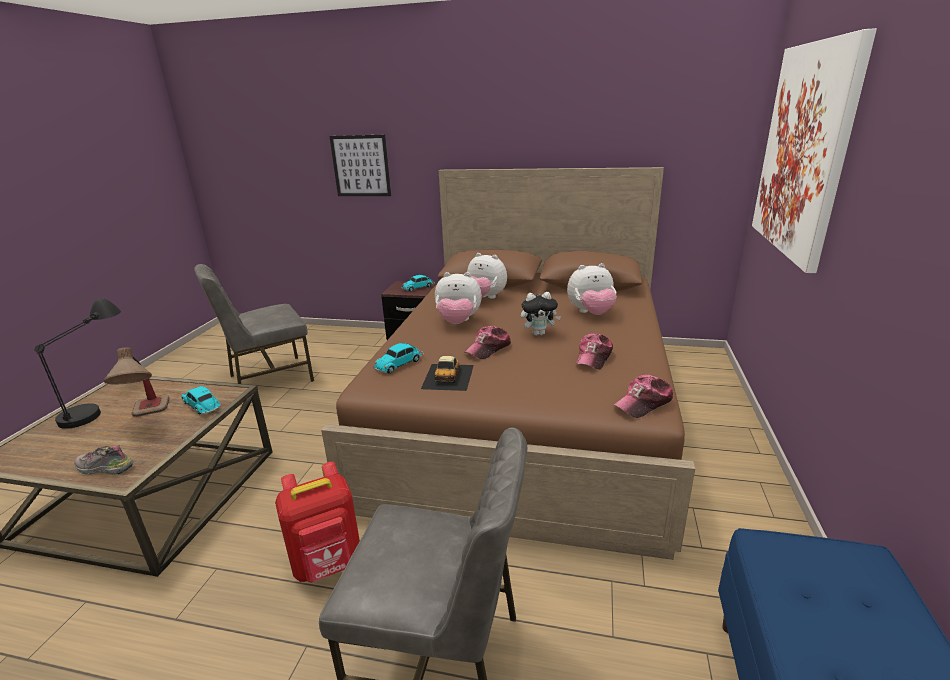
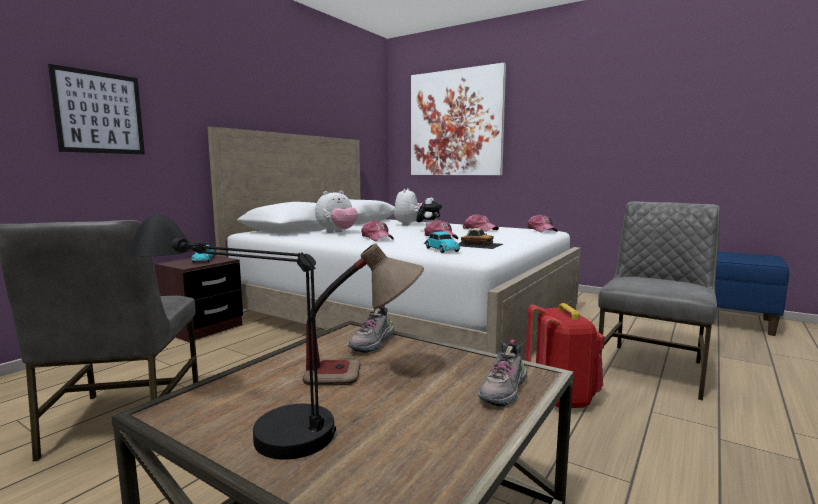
camera: 70 degrees left, 15 degrees down
(202, 405) = (373, 343): toy car -> shoe
(458, 322) = (377, 238): plush toy -> cap
(527, 409) = (402, 312): brown bed -> white bed

